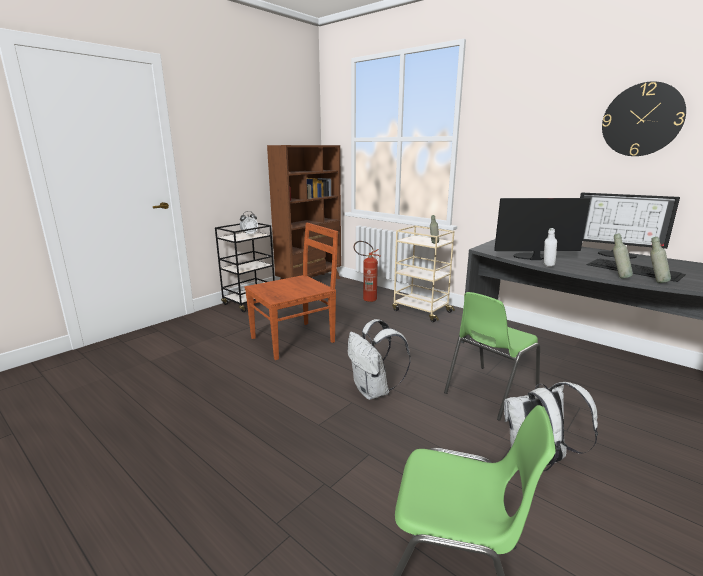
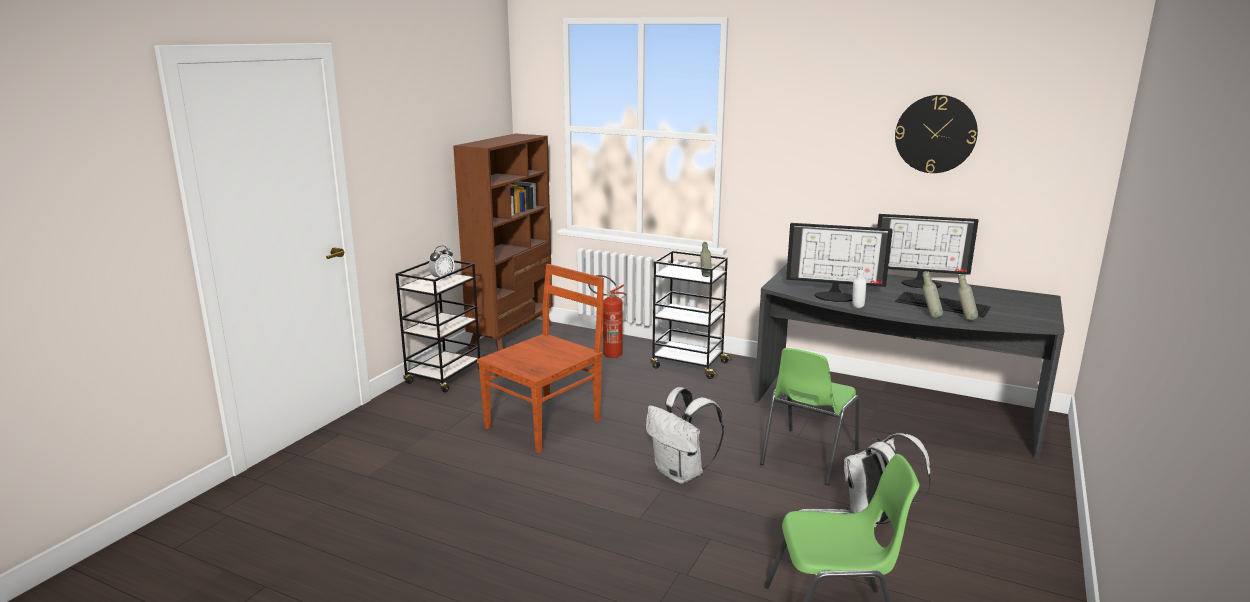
camera: 15 degrees left, 0 degrees up
(421, 311) = (688, 365): beige cart -> black cart
(531, 257) = (835, 296): monitor -> monitor turned 150 degrees counterclockwise

